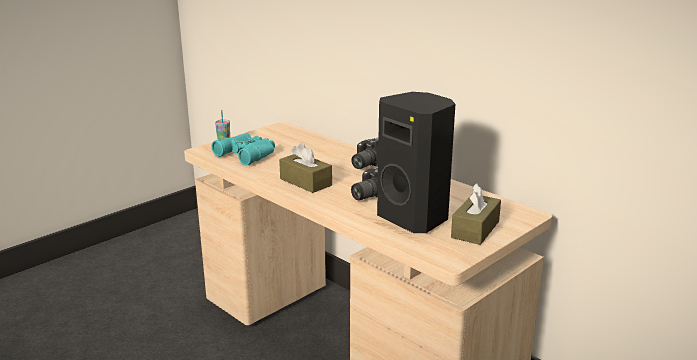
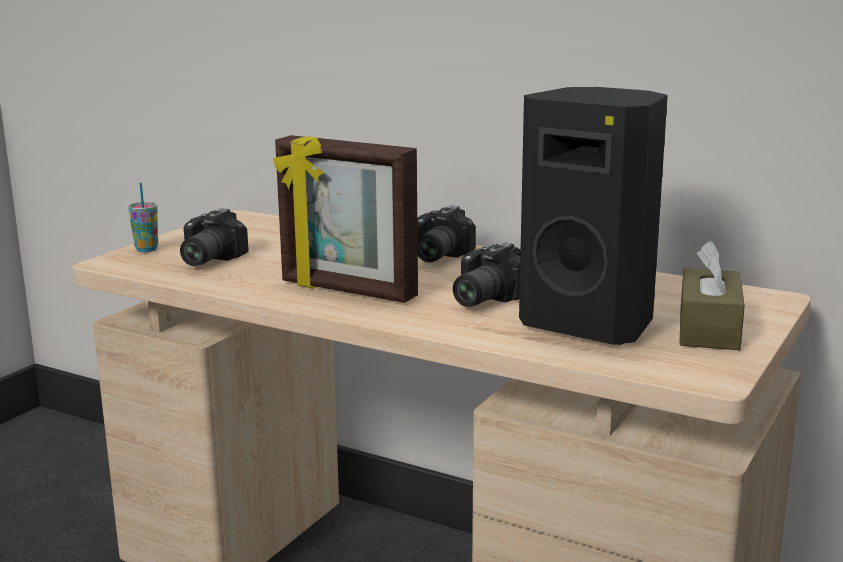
camera: 15 degrees left, 5 degrees down
(248, 154) = (205, 259): turquoise binoculars -> camera
(305, 182) = (347, 291): brown tissue box -> picture frame

